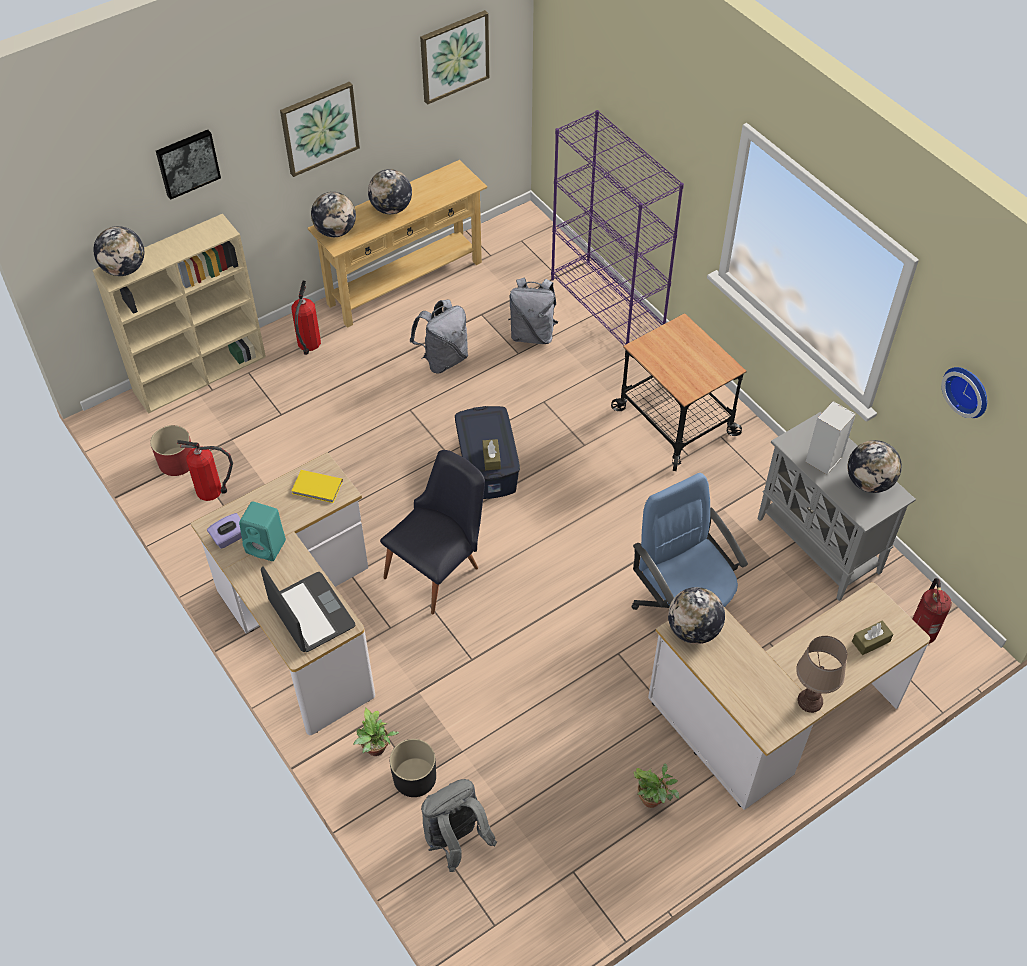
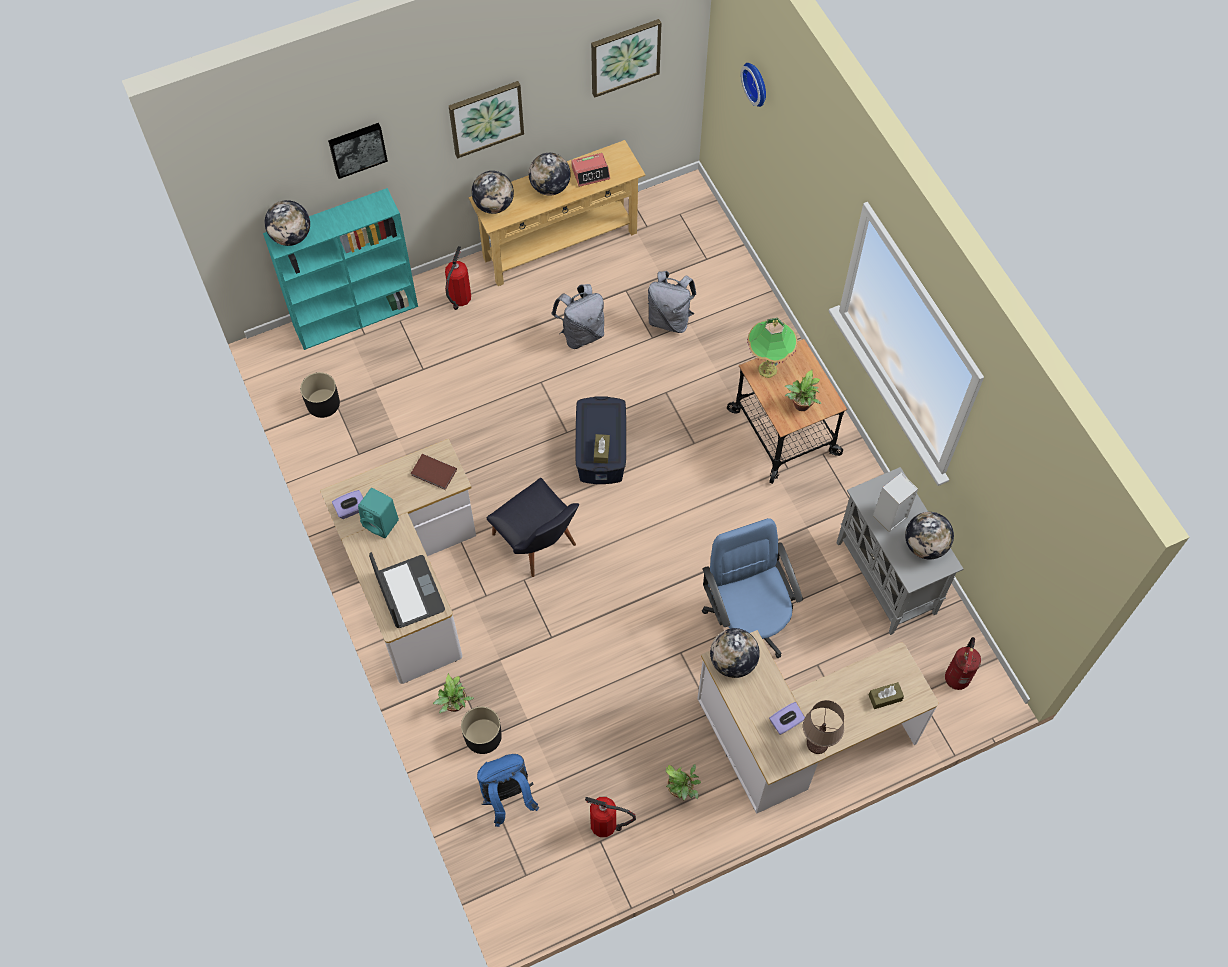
camera: 10 degrees right, 10 degrees up
(176, 461) = (323, 403): red planter -> black planter
(201, 373) = (357, 315): beige bookcase -> turquoise bookcase
(212, 490) = (350, 437): fire extinguisher -> fire extinguisher (606, 825)
(317, 488) = (434, 473): yellow book -> brown book
(431, 191) = (591, 173): none -> alarm clock
(439, 568) = (539, 545): black chair -> black chair turned 90 degrees clockwise
(456, 840) = (507, 797): grey backpack -> blue backpack
(607, 306) = (747, 299): purple bookcase -> none
(654, 345) = (767, 369): none -> table lamp
(697, 375) = (800, 406): none -> potted plant
(769, 685) = (786, 722): none -> purple tissue box
(968, 390) = (1012, 495): wall clock -> wall clock (757, 83)

